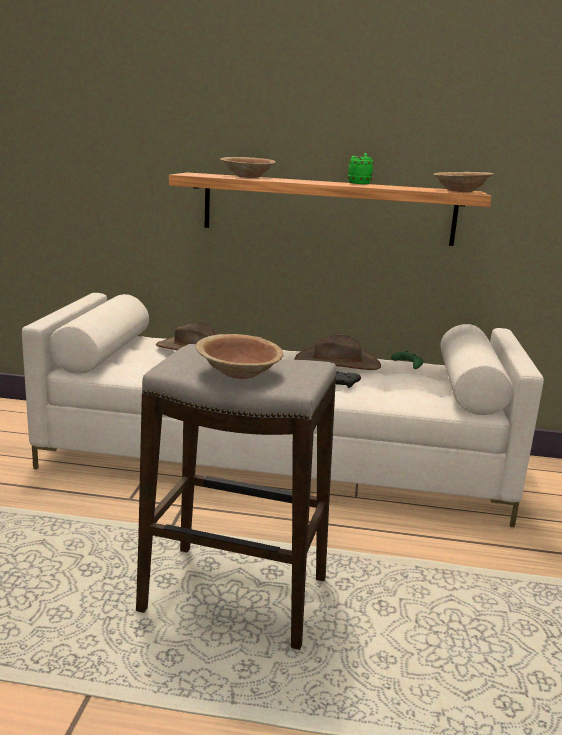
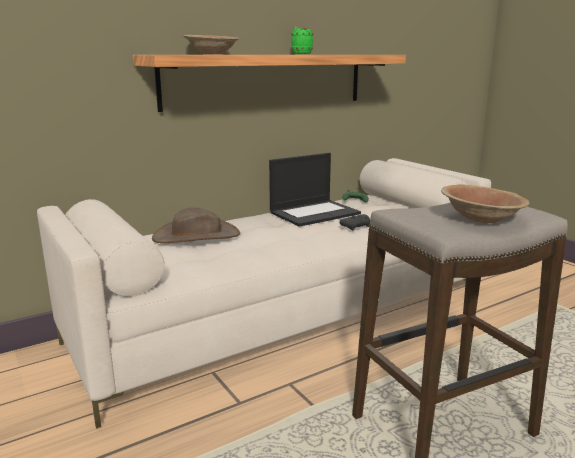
camera: 40 degrees left, 0 degrees up
(337, 362) = (315, 213): brown hat -> laptop
(460, 191) = (375, 54): brown bowl -> none

